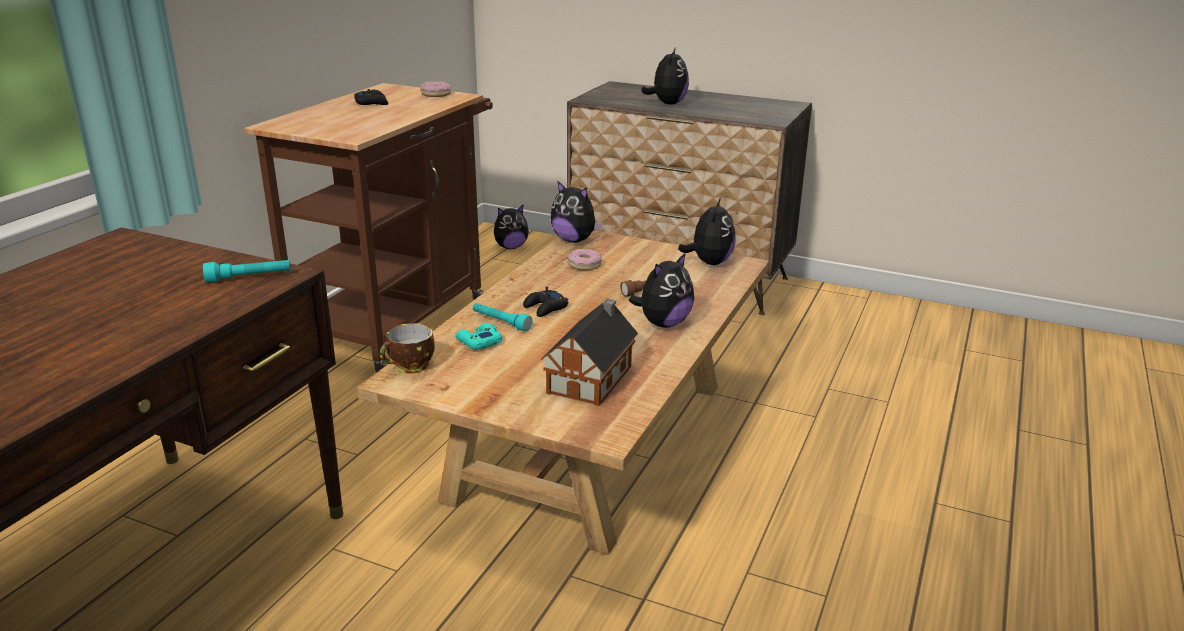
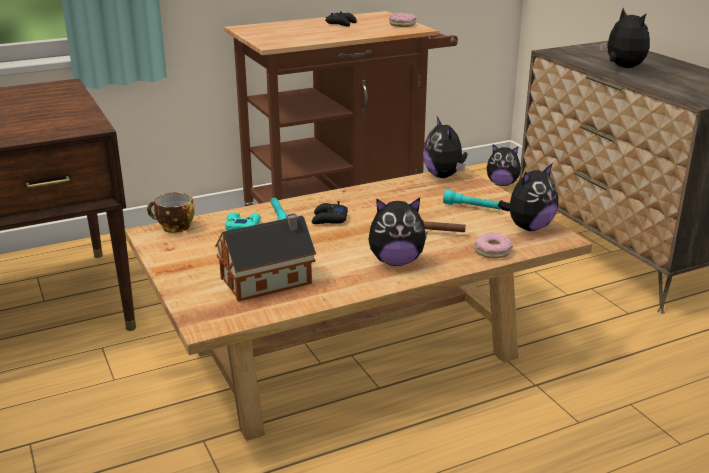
camera: 40 degrees right, 0 degrees up
(249, 278) = (70, 124): turquoise flashlight -> turquoise flashlight (472, 207)
(584, 265) = (416, 197): donut -> donut (492, 251)
(667, 103) = (622, 67): plush toy -> plush toy turned 75 degrees counterclockwise

